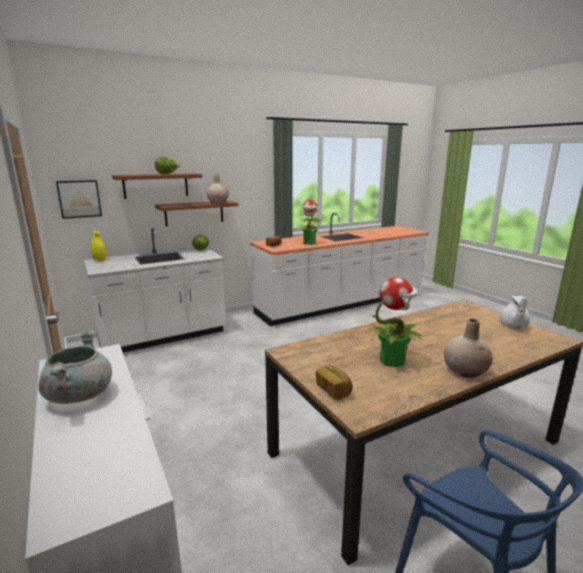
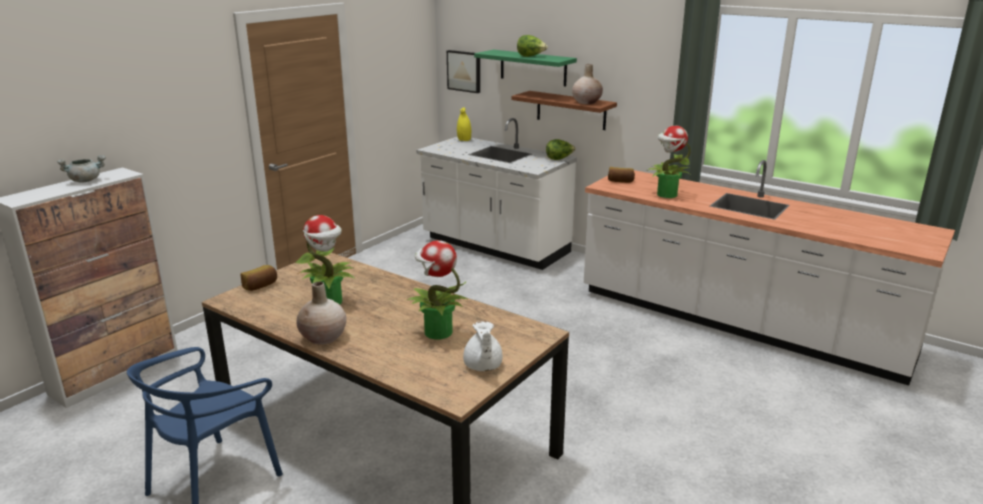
camera: 65 degrees right, 5 degrees up
(156, 185) = (533, 67): brown shelf -> green shelf
(461, 330) = (437, 332): none -> potted plant
(513, 326) = (482, 366): white teapot -> white teapot turned 90 degrees counterclockwise

